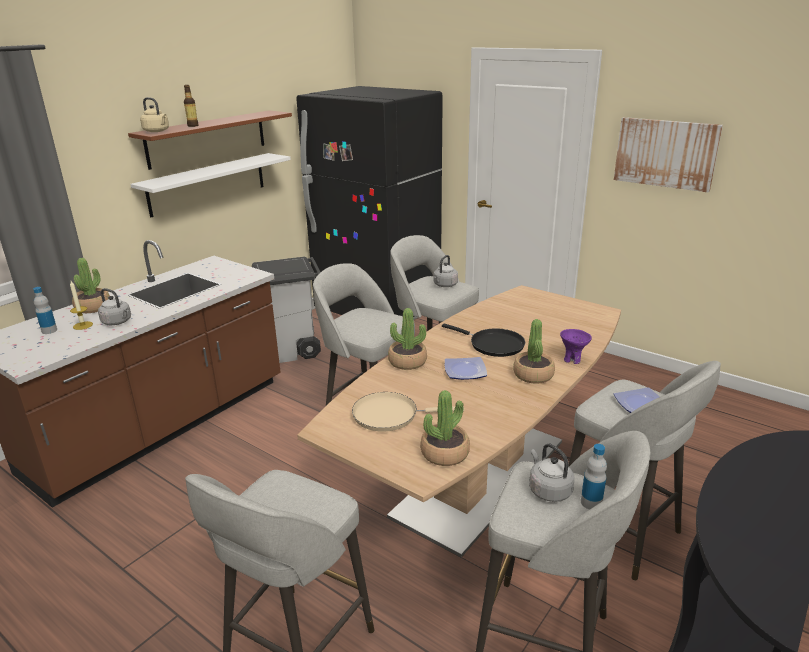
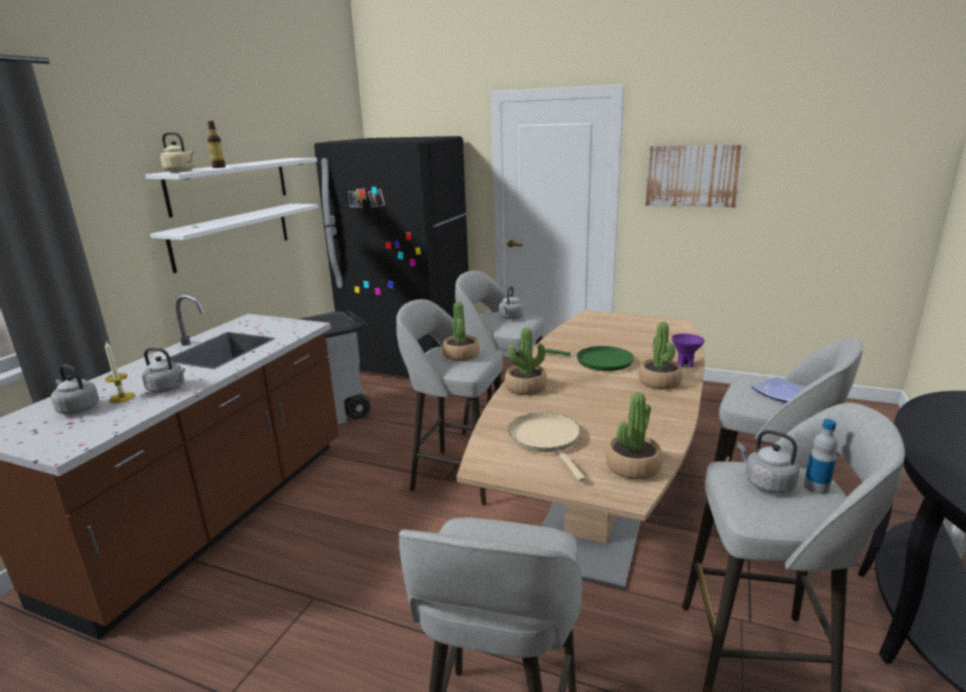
camera: 15 degrees left, 5 degrees down
(49, 330) = (77, 409): bottle -> grey kettle
(93, 307) = (125, 378): potted plant -> potted plant (461, 355)
(207, 138) = (230, 185): brown shelf -> white shelf
(390, 415) = (546, 440): beige frying pan -> beige frying pan turned 90 degrees clockwise
(466, 370) = (591, 387): plate -> none
(493, 345) = (599, 362): black frying pan -> green frying pan

